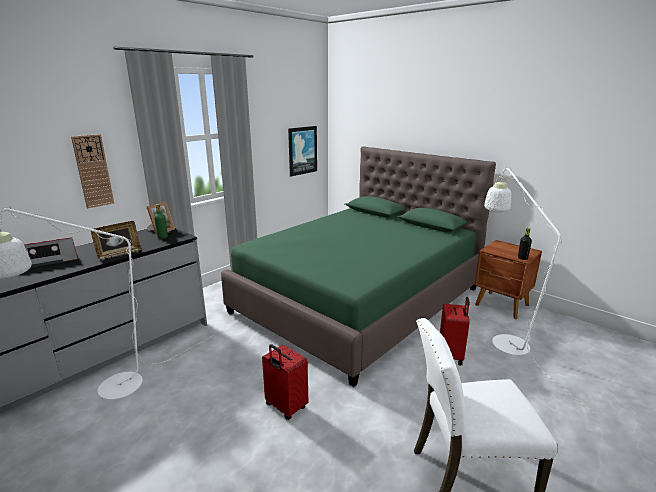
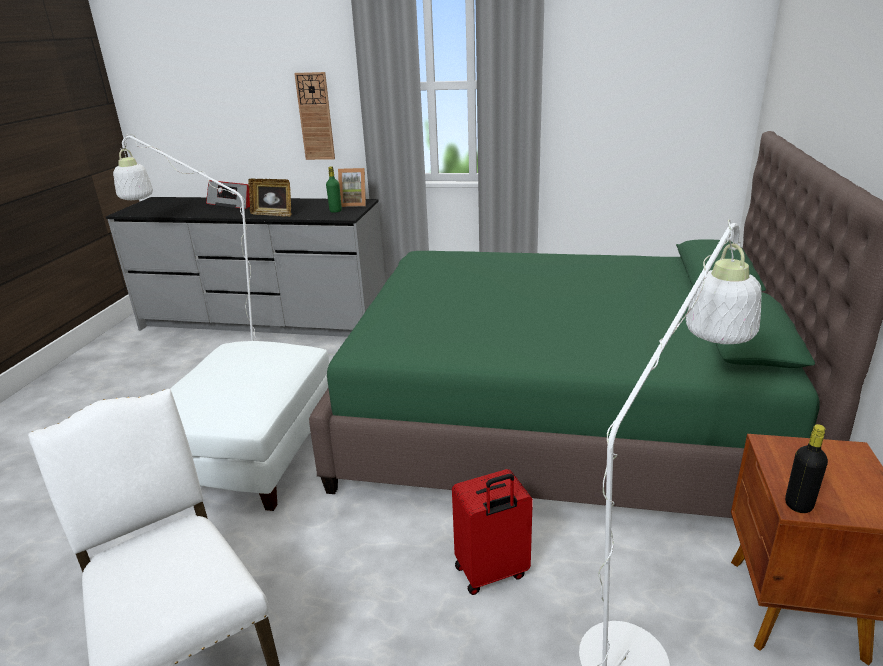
camera: 60 degrees right, 5 degrees up
(285, 407) = (254, 456): red suitcase -> white ottoman
(302, 150) = (675, 126): picture -> none

